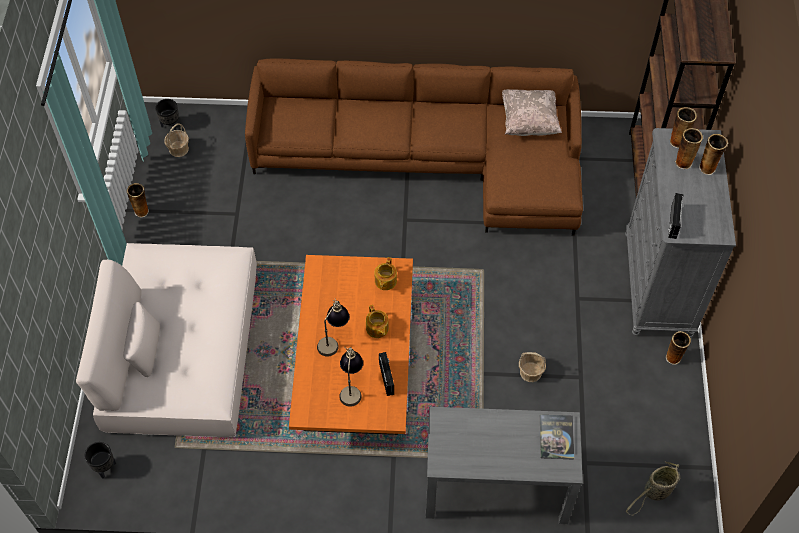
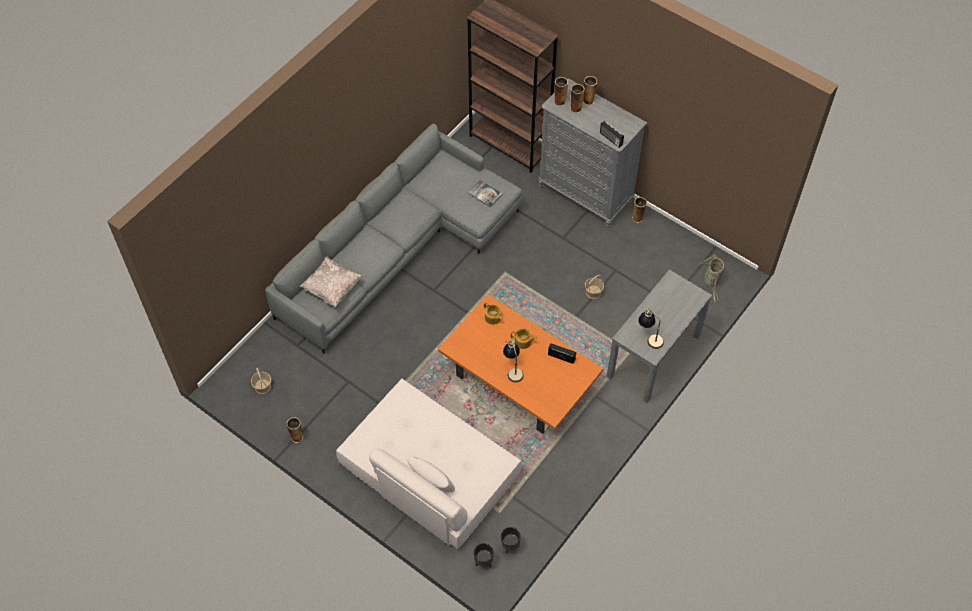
camera: 55 degrees left, 0 degrees up
(171, 126) = (238, 380): black planter -> black planter (510, 546)
(351, 387) = (553, 379): table lamp -> table lamp (649, 337)
(431, 158) = (398, 248): brown sofa -> grey sofa
(529, 122) = (438, 173): beige pillow -> beige pillow (332, 288)
(556, 437) = (676, 289): book -> book (485, 194)

